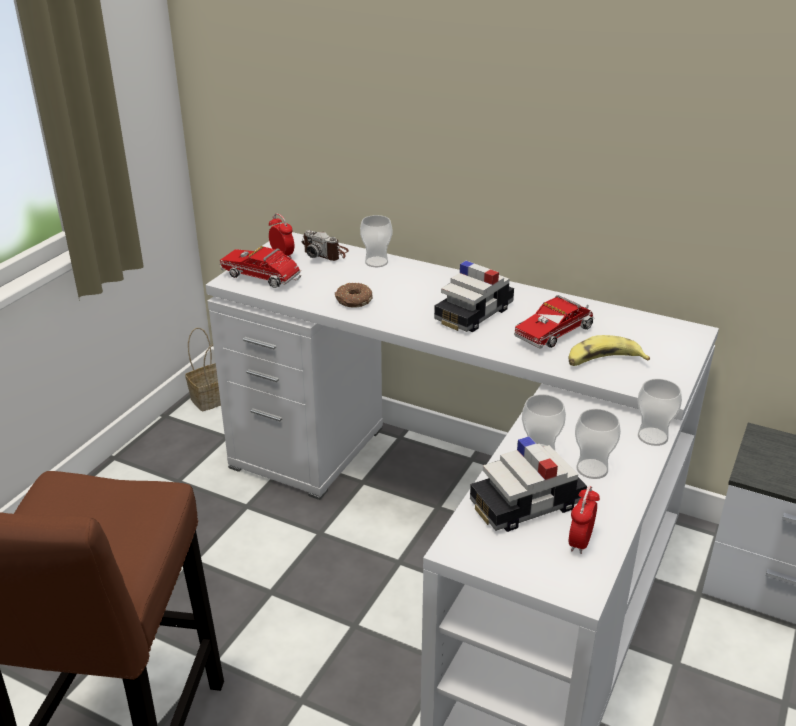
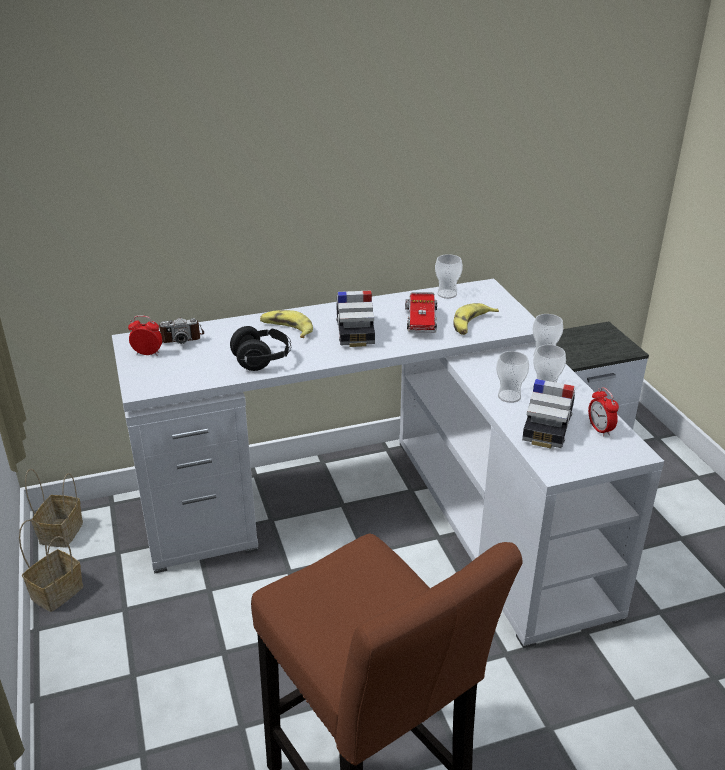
camera: 45 degrees left, 0 degrees up
(158, 439) = (57, 591): none -> basket
(264, 278) = (165, 376): toy truck -> none
(353, 301) = (262, 360): donut -> black headphones
(376, 262) = (230, 327): cup -> cup (447, 294)
(418, 285) = (287, 329): none -> banana

